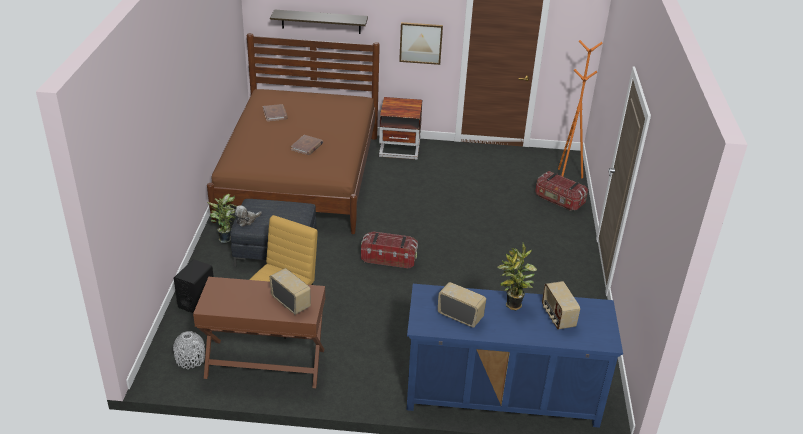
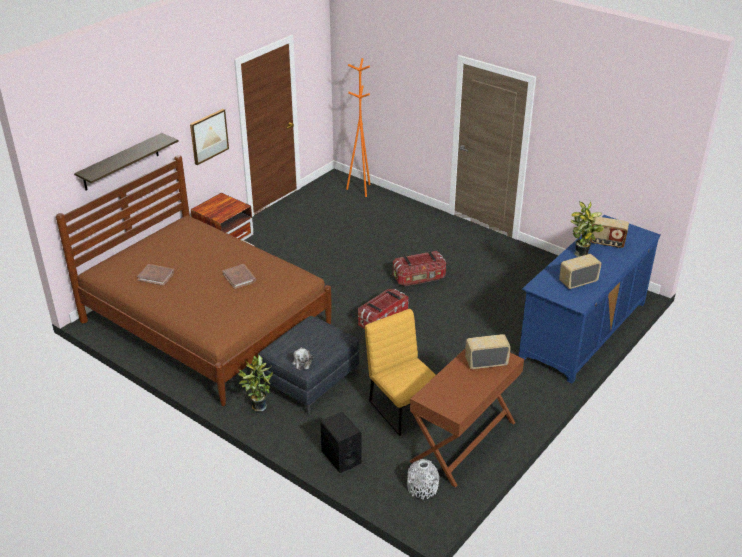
camera: 55 degrees left, 0 degrees up
(559, 200) = (387, 207): storage box -> storage box (419, 278)

